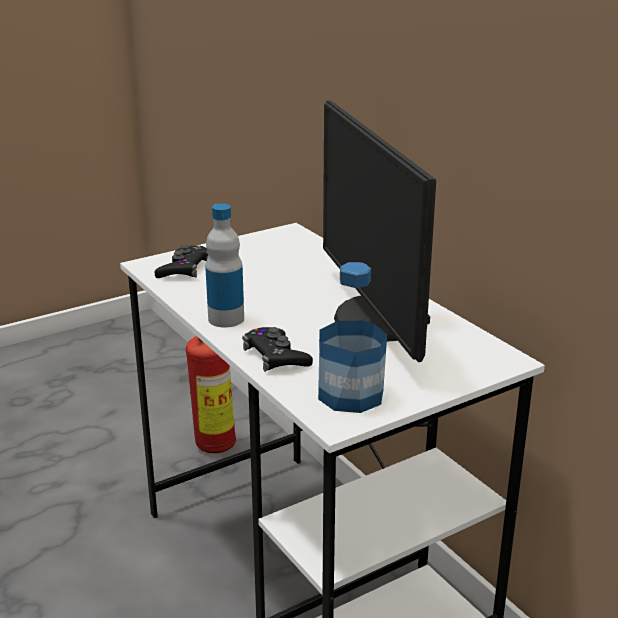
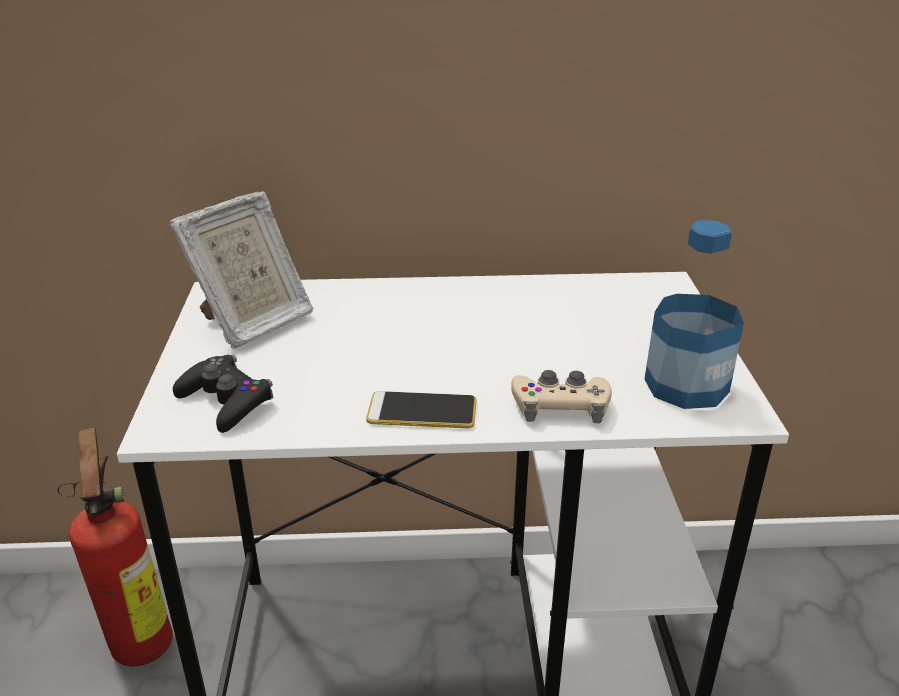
camera: 60 degrees left, 5 degrees up
(226, 319) = (422, 411): bottle -> phone
(267, 250) = (253, 323): none -> picture frame
(276, 357) = (560, 405): black game controller -> beige game controller
(376, 320) = (523, 317): monitor -> none

